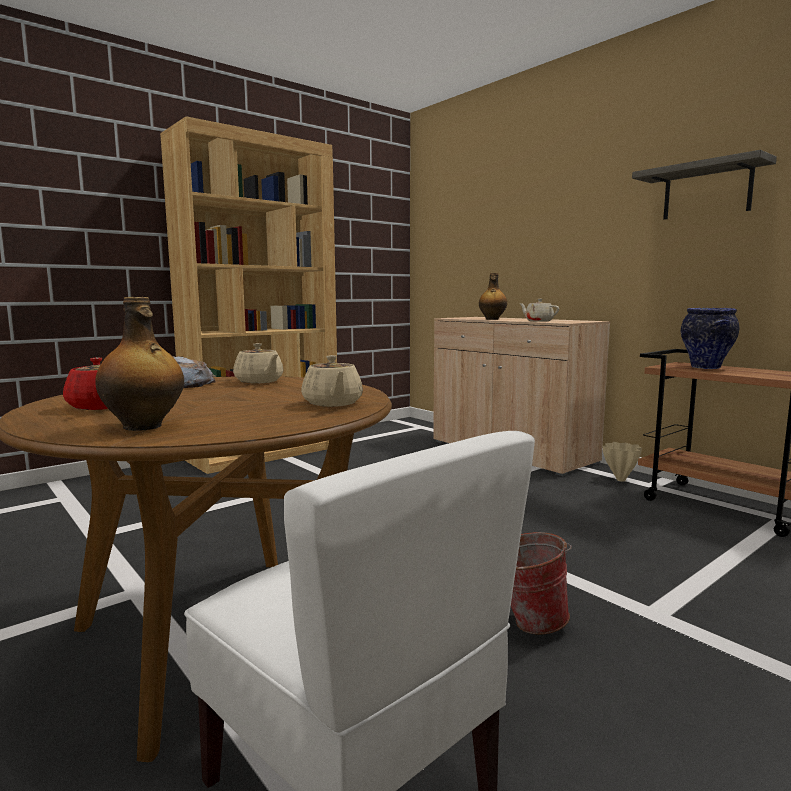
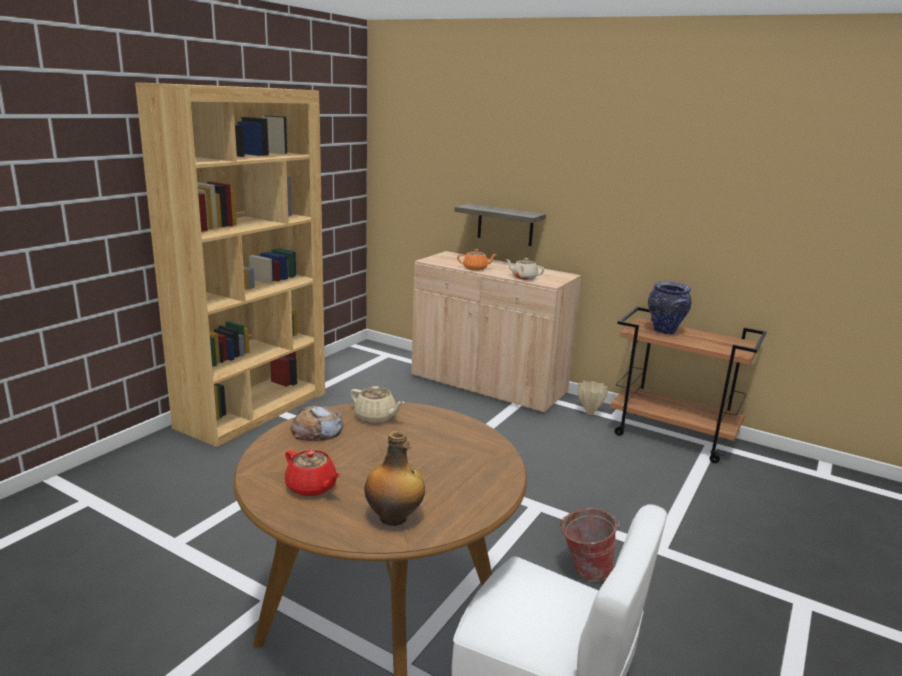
camera: 20 degrees left, 10 degrees up
(332, 403) = (482, 458): beige teapot -> none
(492, 319) = (476, 268): bottle -> orange teapot
(707, 191) = (669, 180): shelf -> shelf (505, 225)

